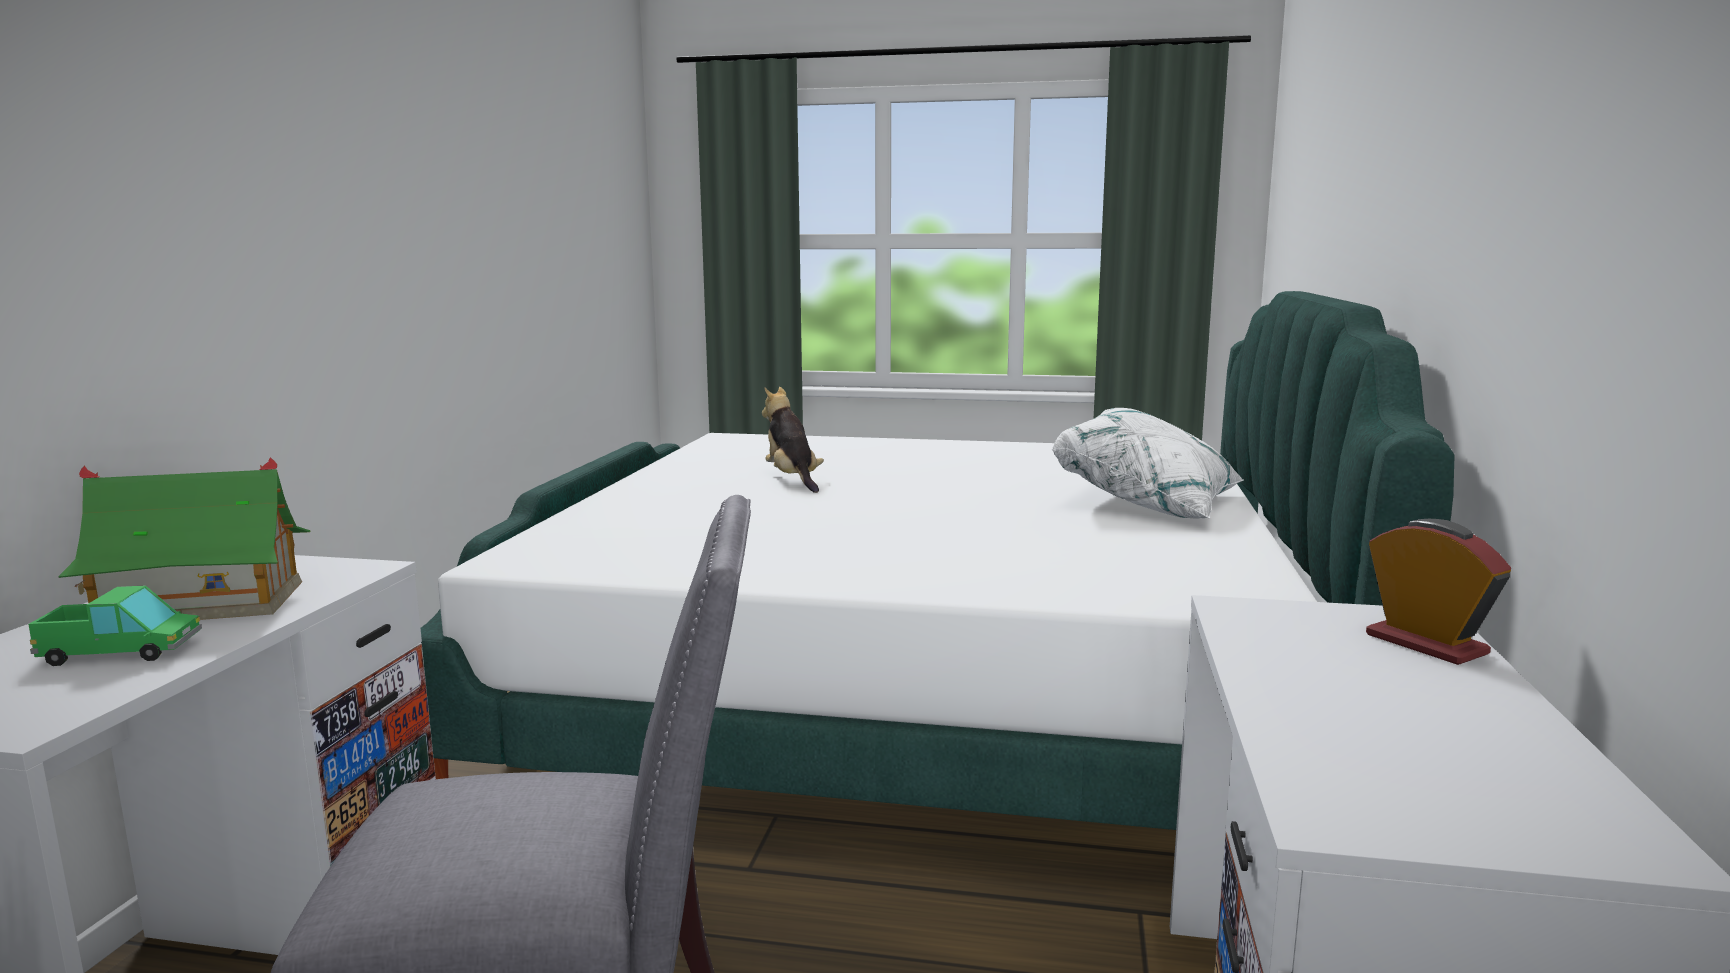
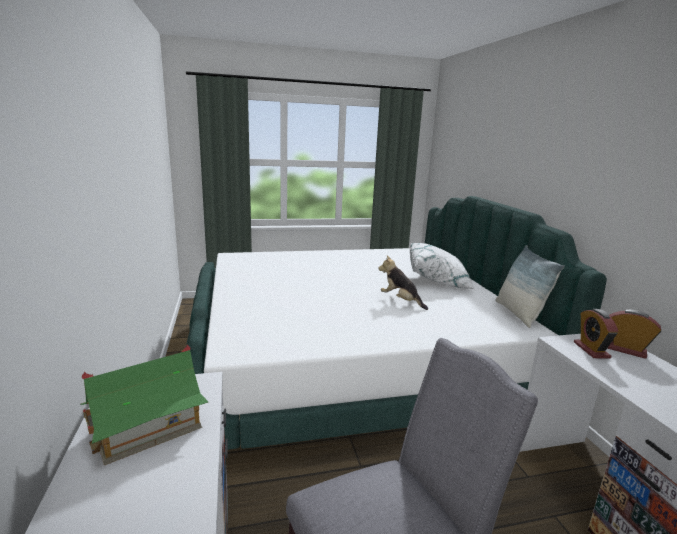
camera: 25 degrees left, 5 degrees up
(121, 651) = (155, 479): toy truck -> none
(792, 480) = (293, 281): plush toy -> plush toy (400, 301)
(1276, 576) = (519, 314): none -> pillow
(1307, 631) = (591, 350): none -> alarm clock

